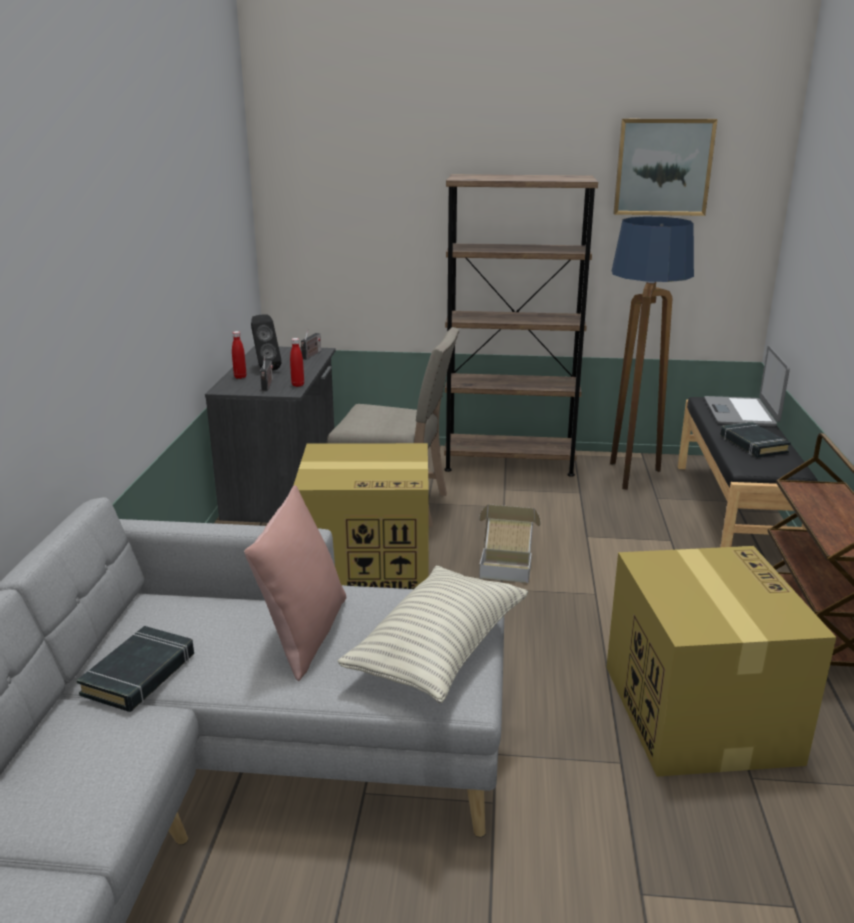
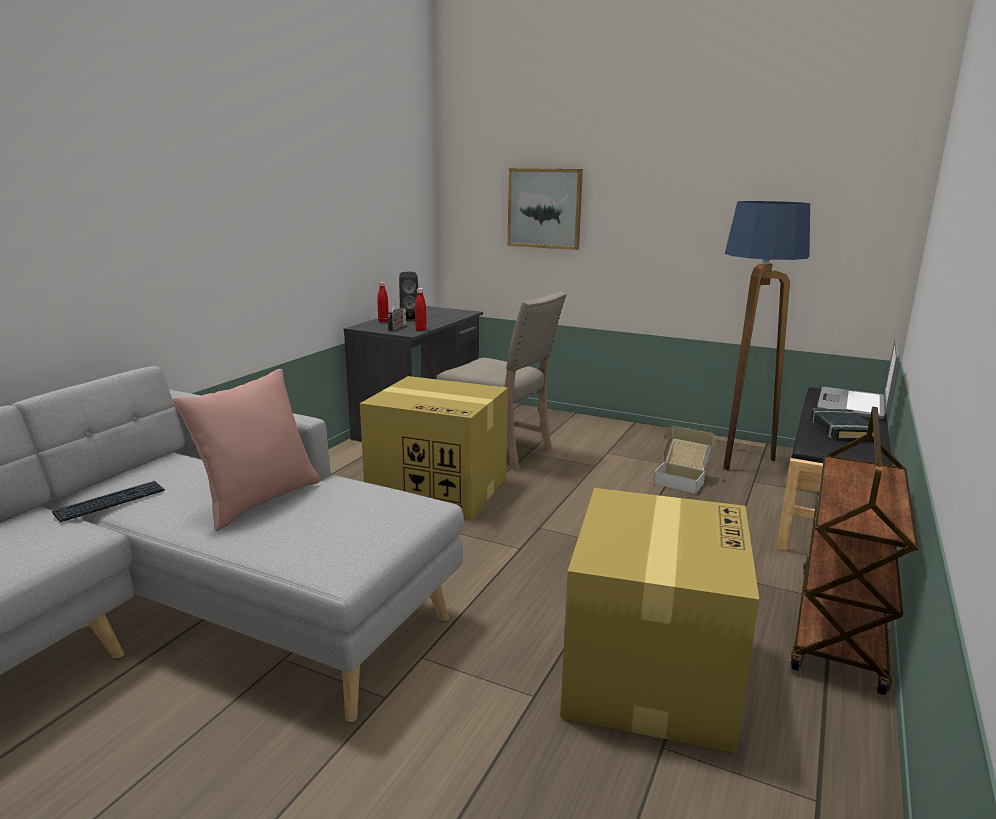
camera: 20 degrees right, 5 degrees down
(140, 674) = (111, 502): black book -> keyboard
(311, 355) = (456, 314): radio -> none
(438, 650) = (353, 532): pillow -> none
(506, 565) = (559, 510): cardboard box -> cardboard box (682, 479)
(509, 462) = (628, 433): brown bookcase -> none
(663, 167) = (797, 156): picture -> picture (544, 208)

